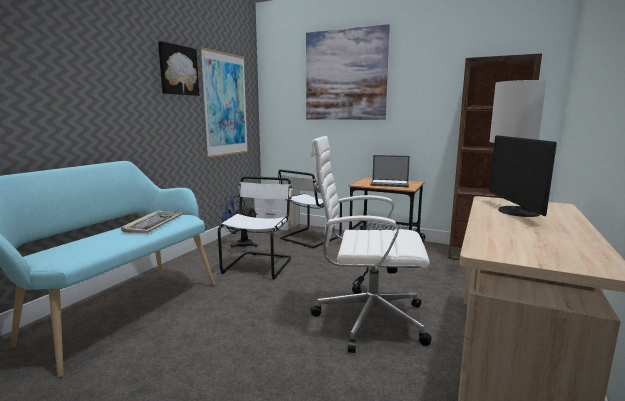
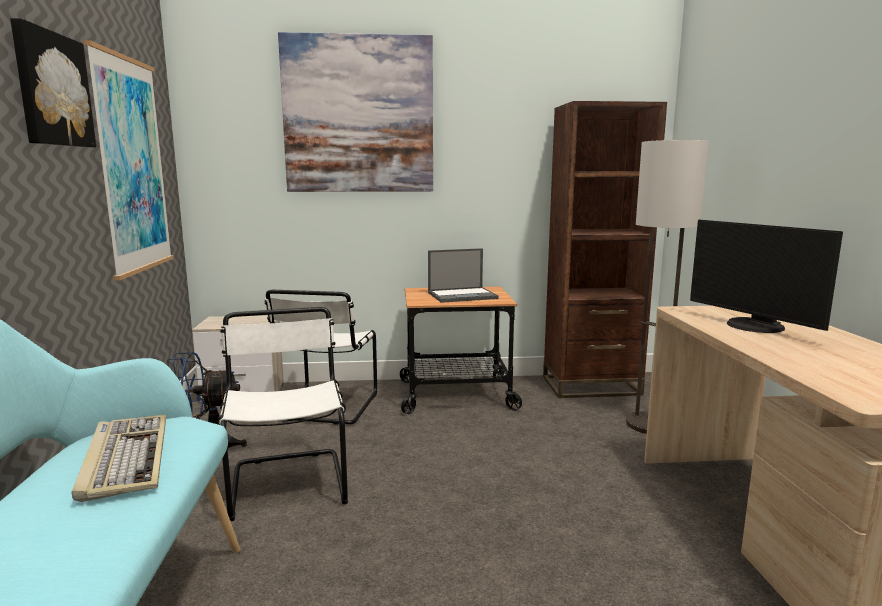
camera: 30 degrees left, 0 degrees up
(367, 319) = (562, 530): white office chair -> none

